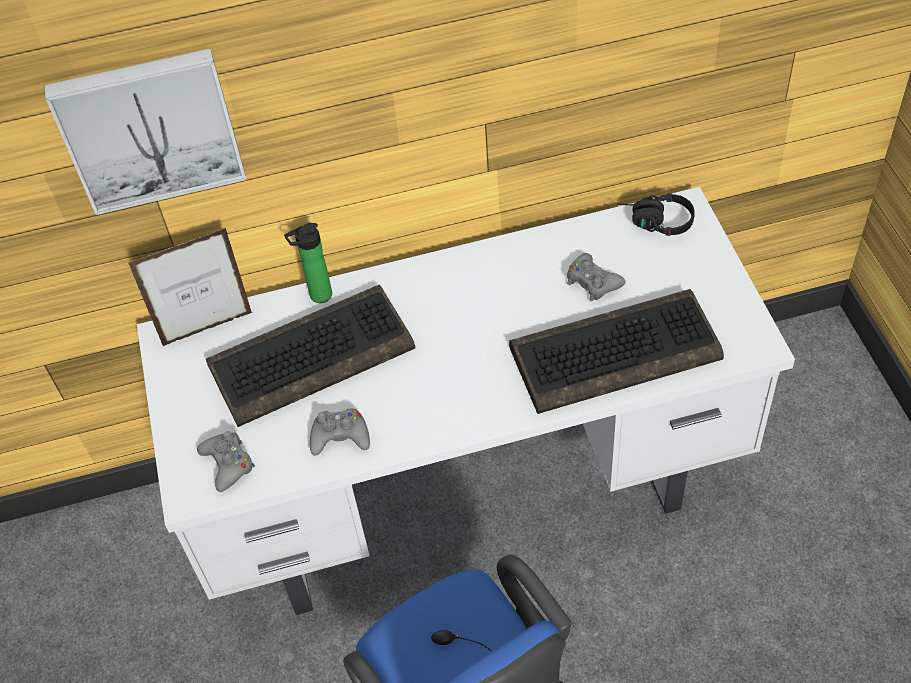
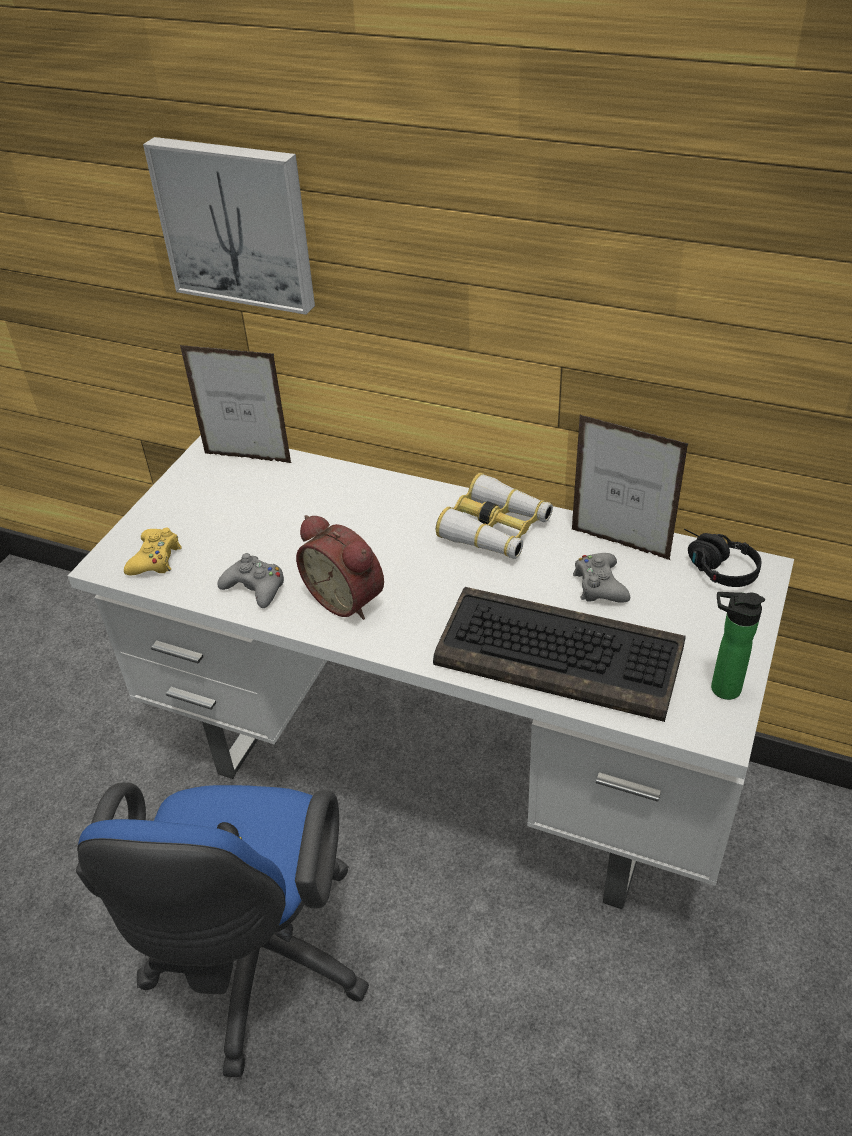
camera: 35 degrees right, 10 degrees down
(228, 464) = (155, 559): grey game controller -> yellow game controller
(312, 355) = (301, 516): keyboard -> none
(317, 296) = (352, 476): bottle -> bottle (720, 688)
(422, 401) = (347, 598): none -> alarm clock
(477, 279) = (495, 529): none -> binoculars
(577, 240) = (620, 544): none -> picture frame

